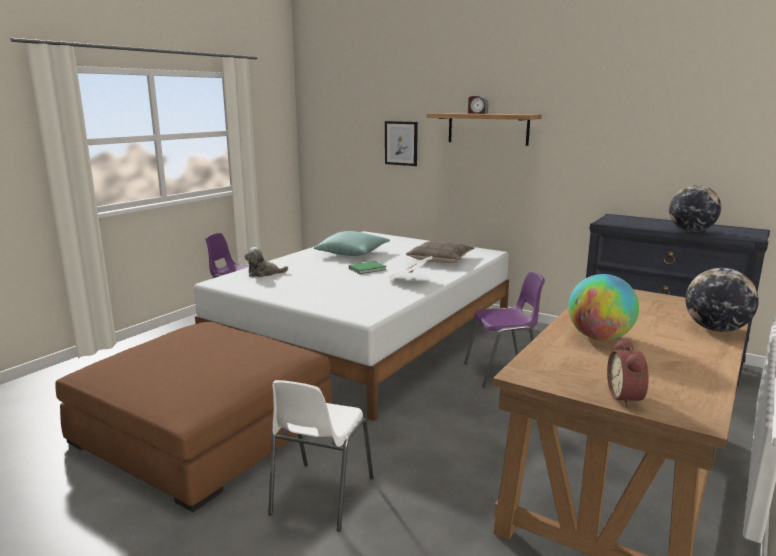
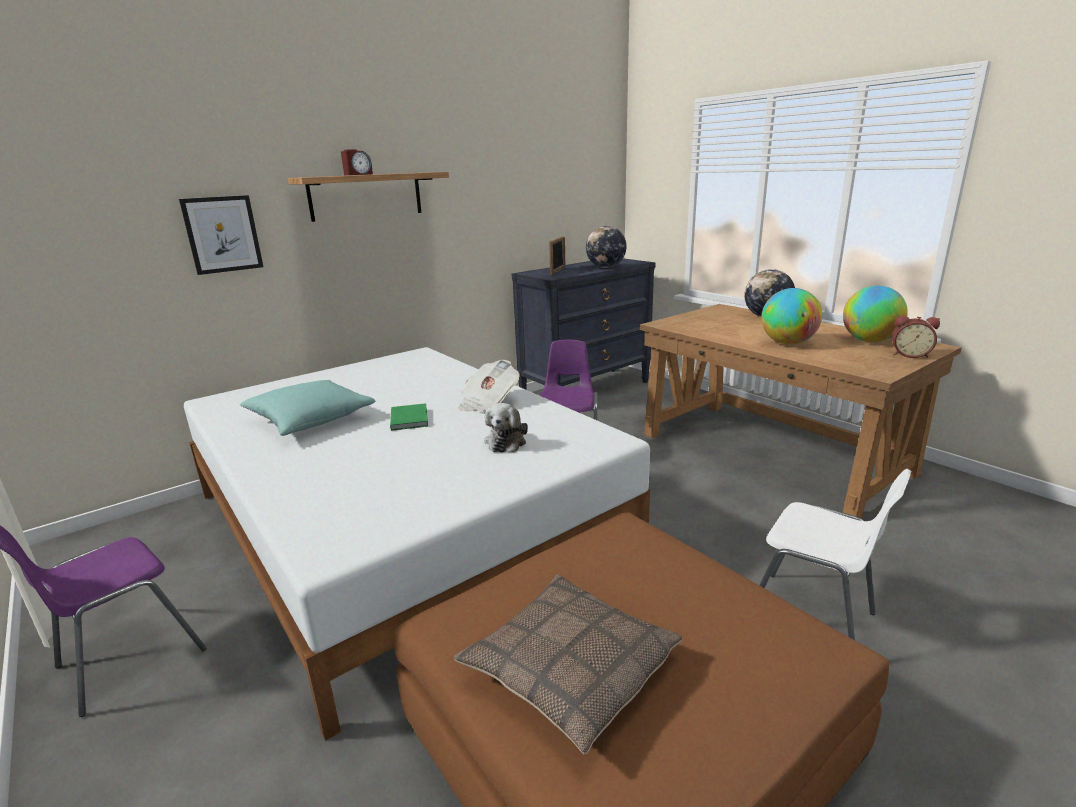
camera: 70 degrees left, 5 degrees up
(264, 273) = (330, 501): plush toy -> plush toy (506, 441)
(440, 259) = (417, 376): pillow -> pillow (569, 667)
(641, 221) = (558, 271): none -> picture frame
(670, 379) = (869, 341): none -> globe

